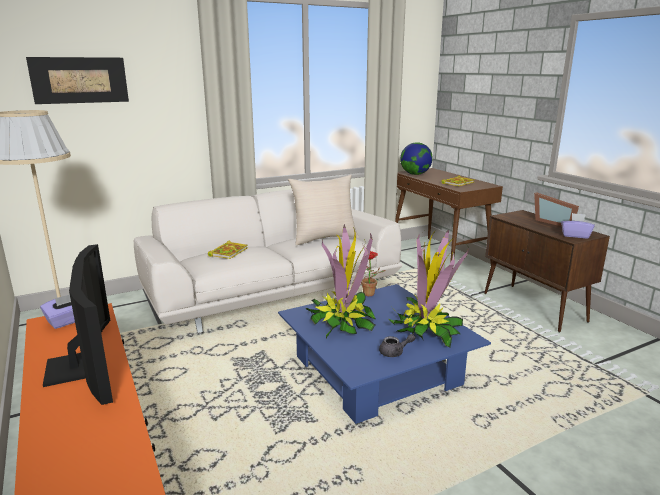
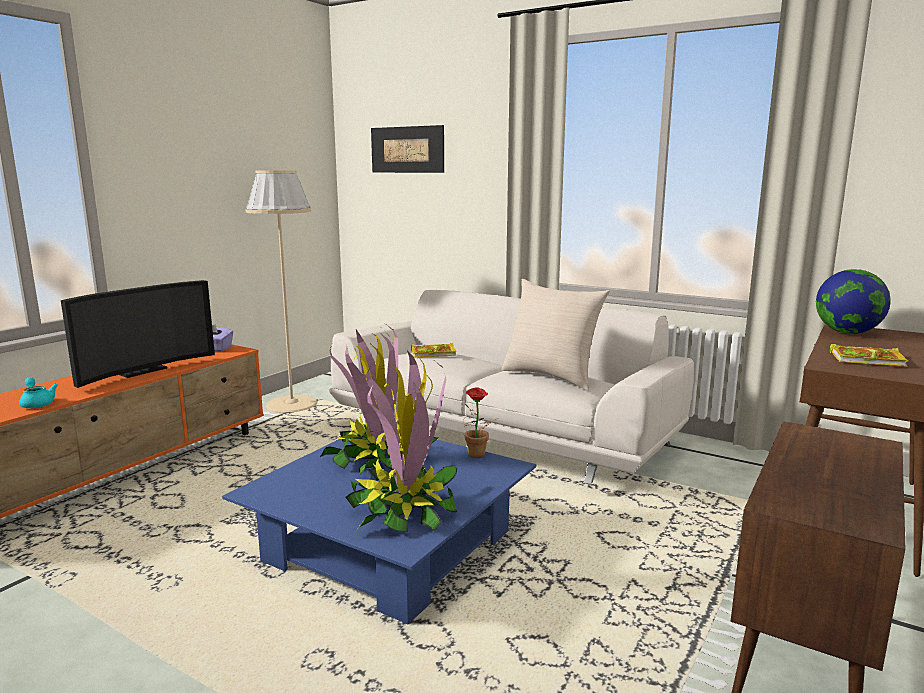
camera: 60 degrees right, 5 degrees down
(116, 437) = (37, 403): none -> turquoise teapot
(395, 352) = (320, 502): grey teapot -> none
(554, 222) = (871, 478): picture frame -> none
(575, 235) = (811, 506): purple tissue box -> none

